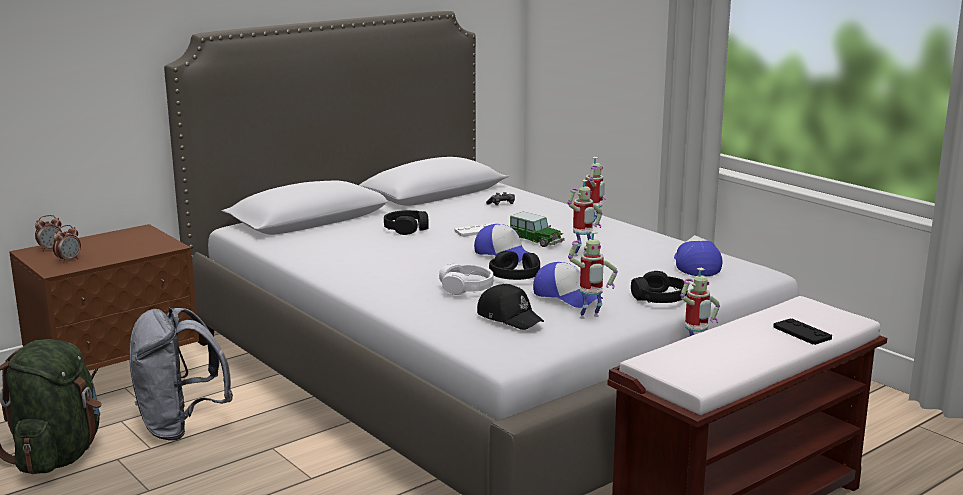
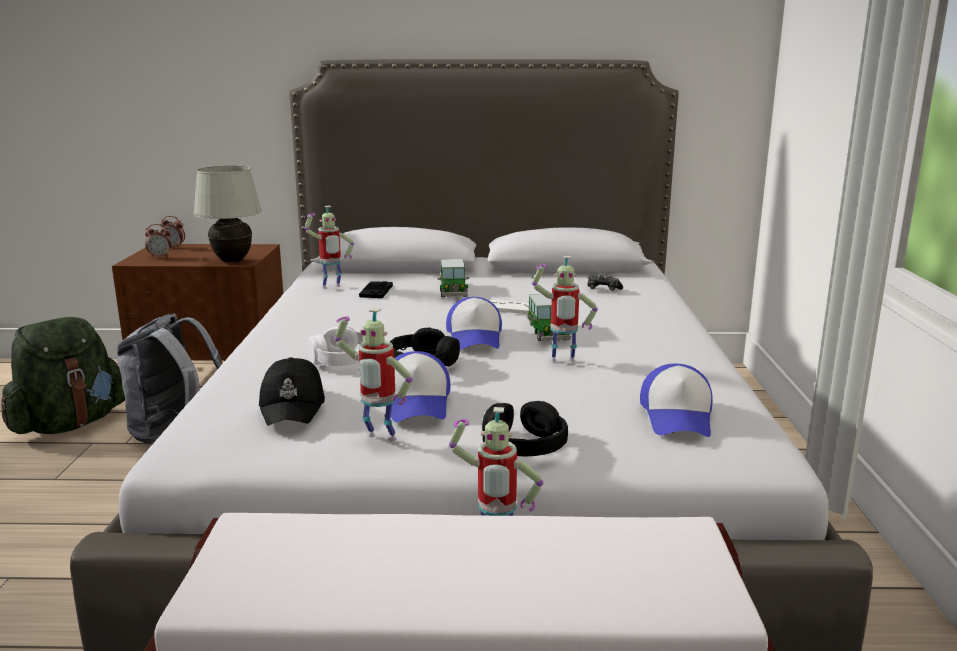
camera: 40 degrees right, 0 degrees up
(157, 247) = (233, 261): none -> white table lamp
(406, 229) = (453, 291): black headphones -> toy car
(593, 227) = (651, 335): toy robot -> toy robot (331, 287)
(695, 265) = (678, 417): cap -> cap turned 150 degrees clockwise
(802, 333) = (566, 586): black game controller -> black game controller (376, 291)

